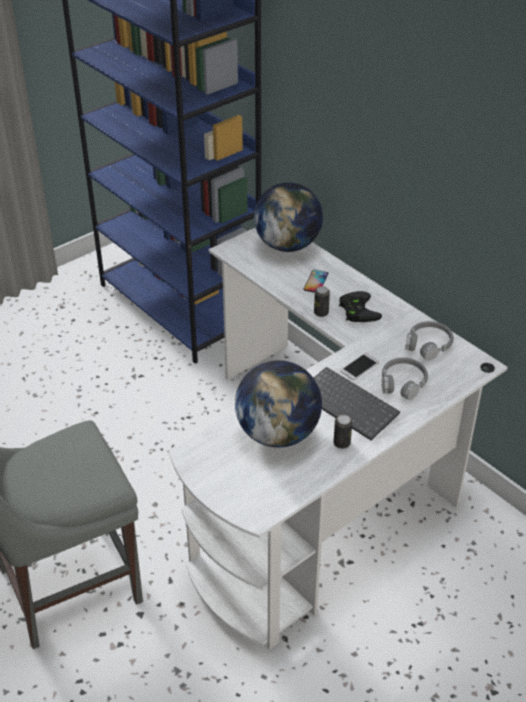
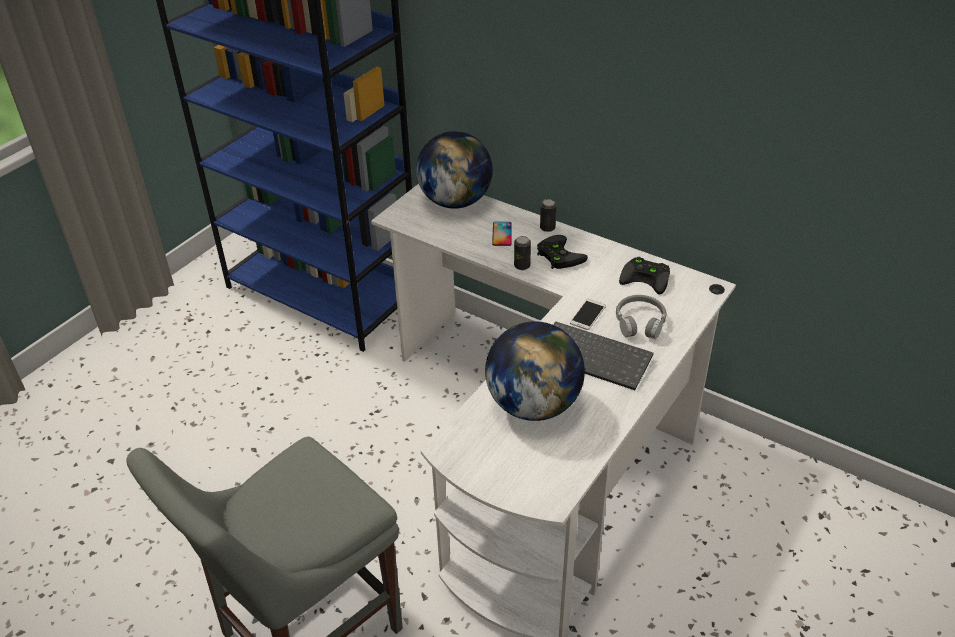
camera: 15 degrees left, 0 degrees up
(341, 443) = (606, 400): can -> can (547, 228)
(428, 345) = (647, 278): grey headphones -> black game controller

